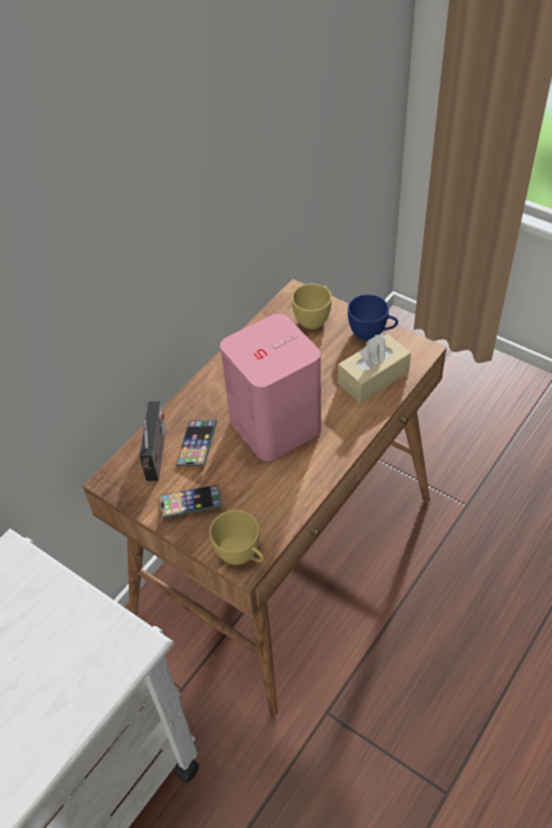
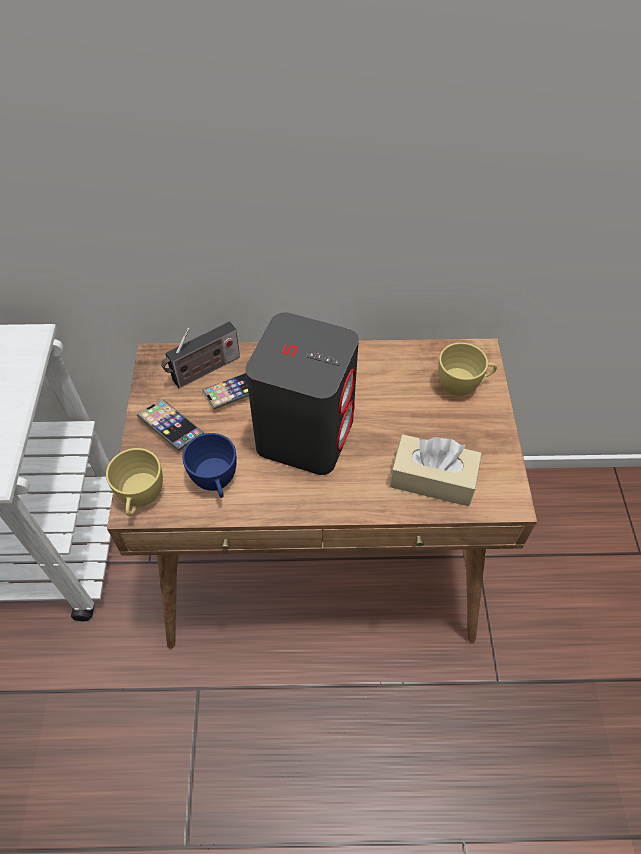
camera: 50 degrees right, 5 degrees up
(274, 425) = (305, 433): pink speaker -> grey speaker
(372, 333) = (489, 443): blue cup -> blue cup (216, 483)

